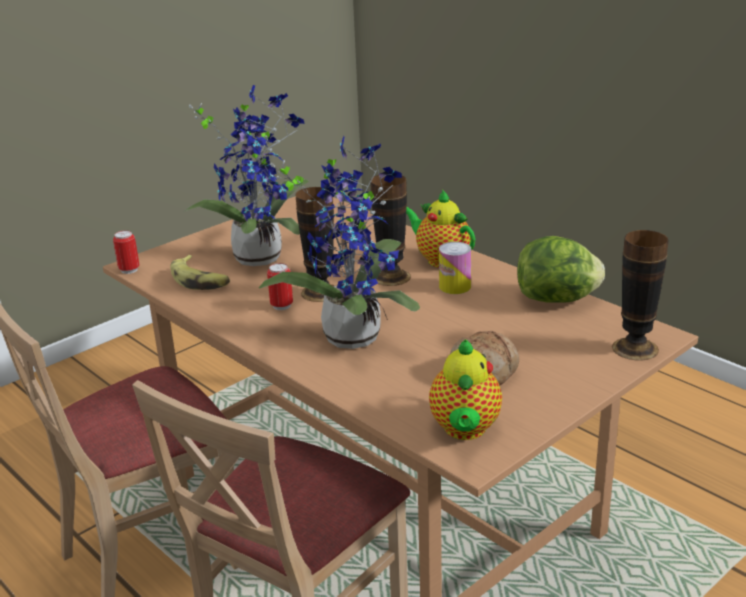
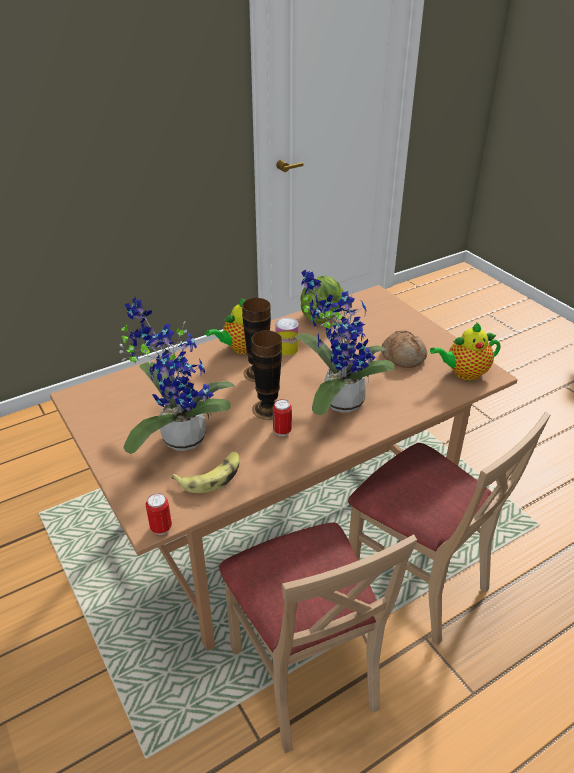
camera: 80 degrees left, 10 degrees up
(465, 430) = (464, 373): teapot -> teapot turned 150 degrees clockwise
(635, 348) = (387, 304): vase -> none

